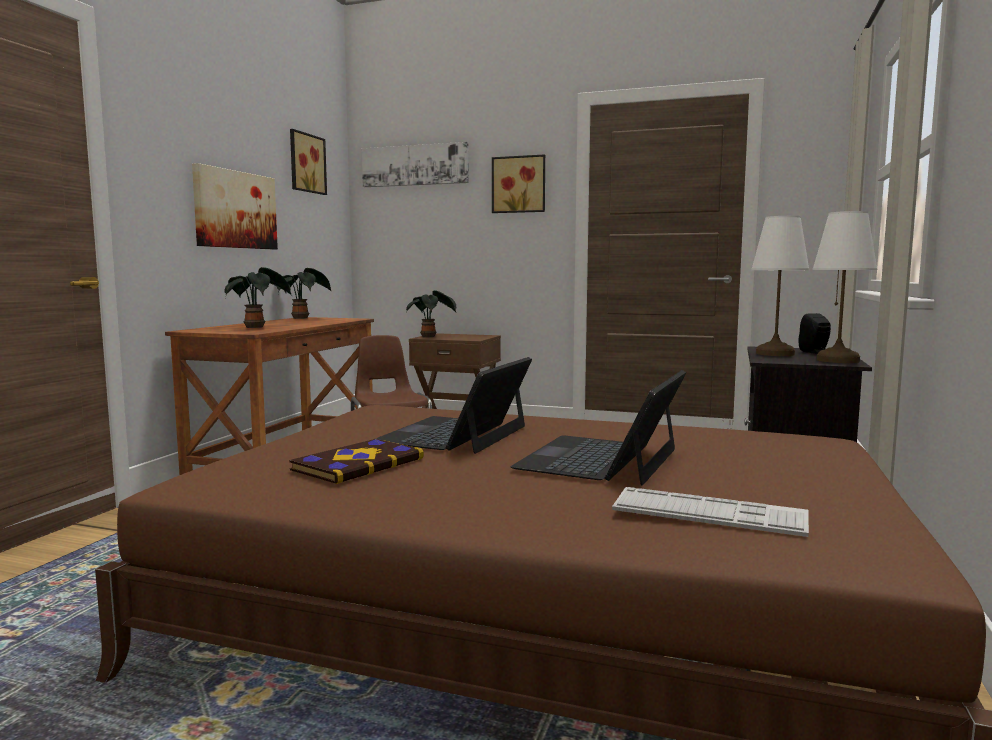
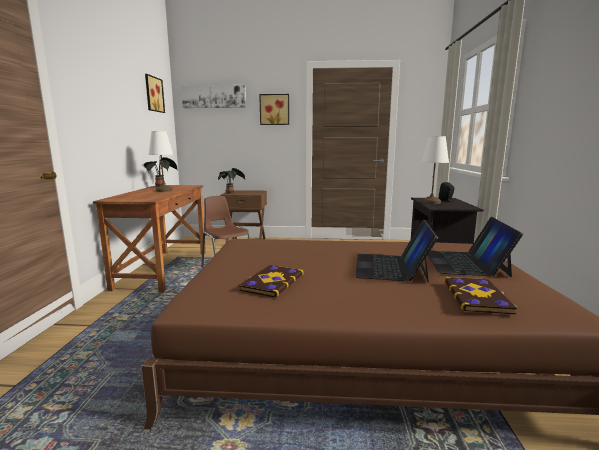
camera: 15 degrees left, 5 degrees up
(235, 210) = (121, 124): picture -> none
(257, 328) = (147, 196): potted plant -> none
(454, 434) = (303, 257): laptop -> laptop (465, 263)
(708, 513) = (477, 297): keyboard -> book
(838, 360) = (464, 206): white table lamp -> white table lamp (164, 190)

